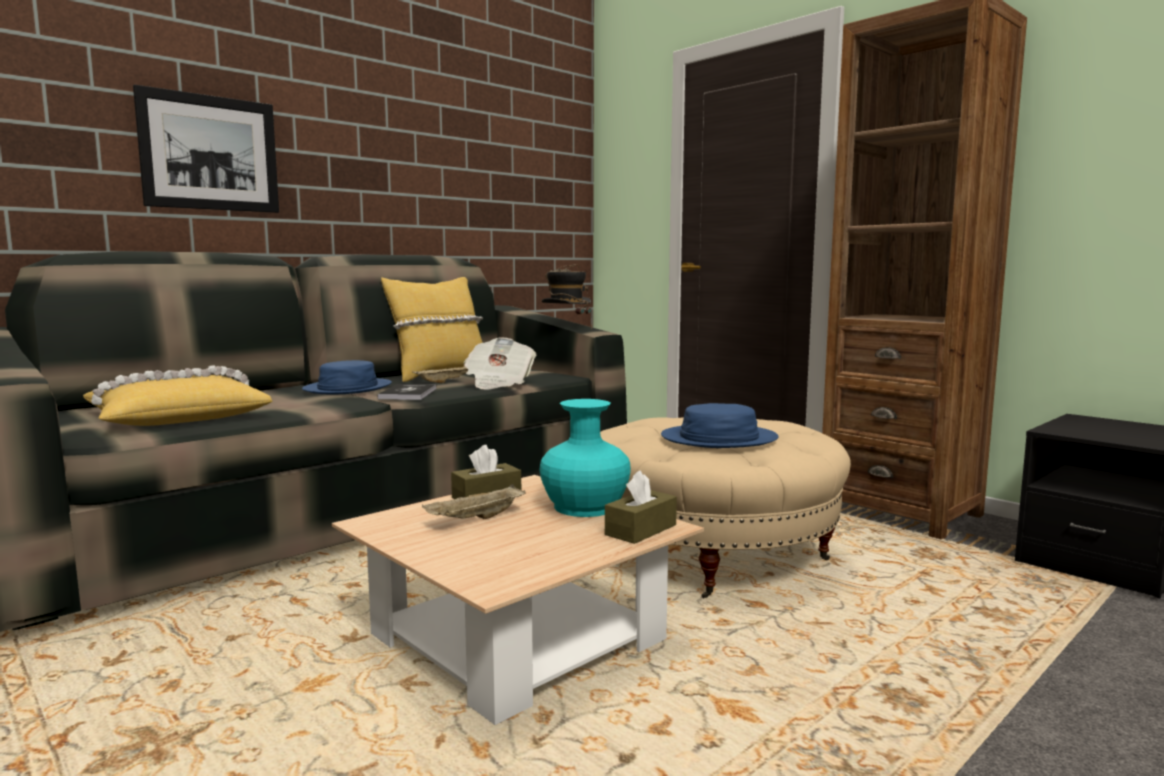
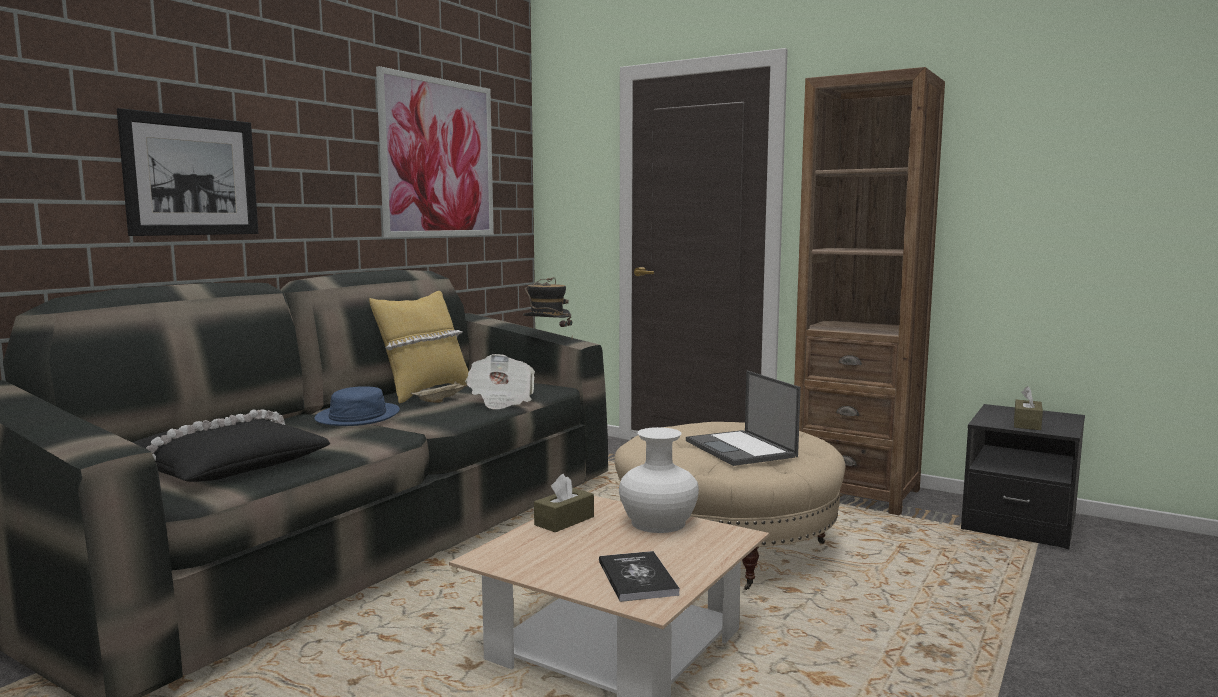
camera: 15 degrees left, 0 degrees up
(177, 418) = (223, 466): yellow pillow -> black pillow
(408, 394) = (429, 420): book -> book (637, 578)
(476, 519) = (577, 544): beige tray -> none
(482, 150) = (438, 158): none -> picture
(585, 507) = (658, 522): turquoise vase -> white vase
(641, 530) = (722, 540): brown tissue box -> brown tissue box (1027, 424)
(719, 439) = (741, 449): blue hat -> laptop

